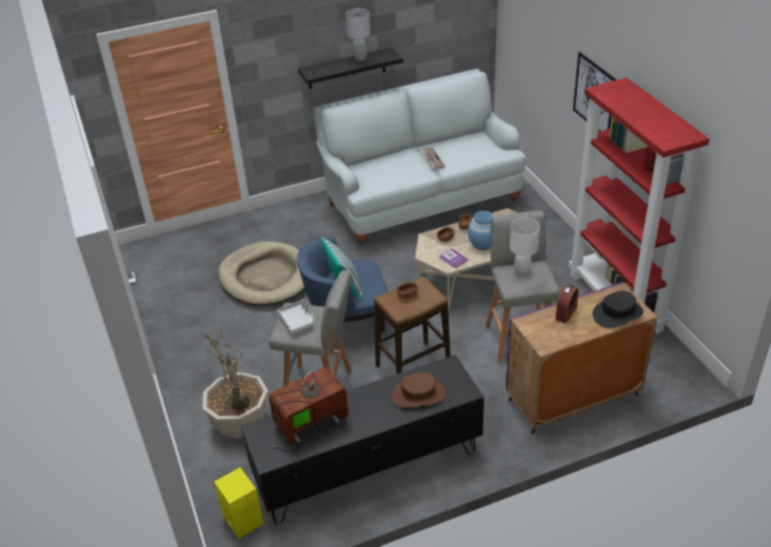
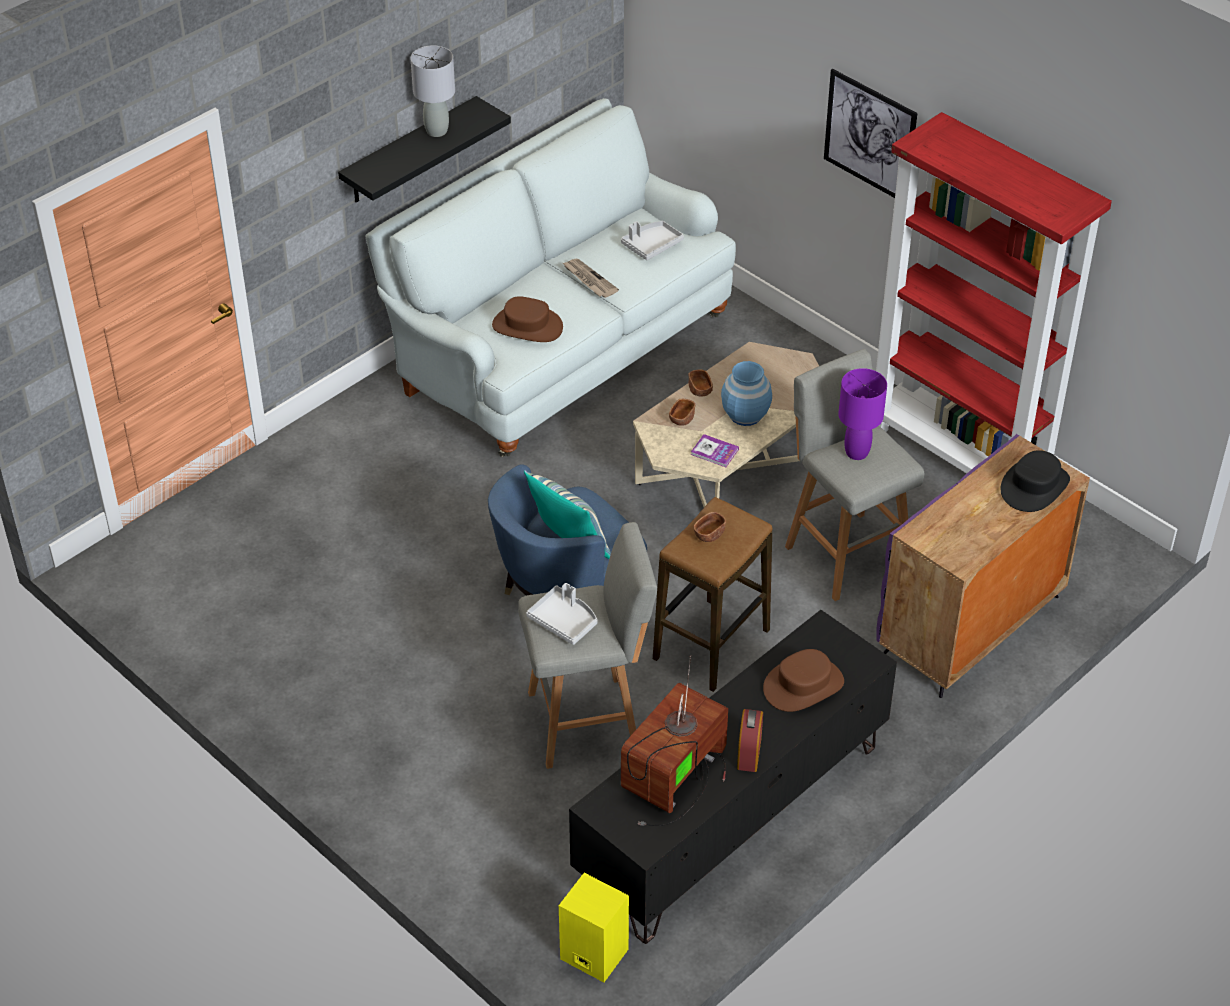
camera: 25 degrees left, 5 degrees up
(240, 423) = (492, 811): potted plant -> none
(266, 277) = (377, 557): beige dog bed -> none
(385, 174) = (527, 326): none -> brown hat
(476, 149) = (651, 245): none -> grey tray
(522, 272) = (857, 452): white table lamp -> purple table lamp
(566, 313) = (964, 504): alarm clock -> alarm clock (749, 753)

